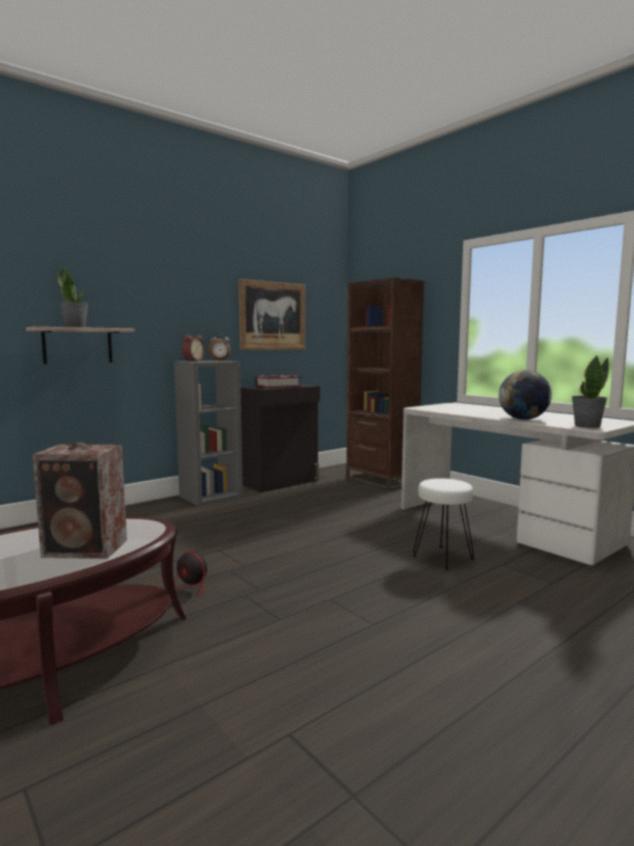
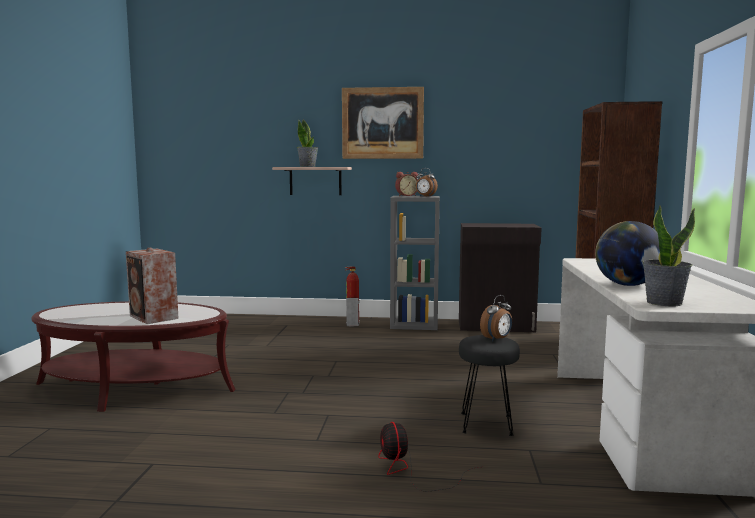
camera: 45 degrees right, 0 degrees up
(151, 511) = (352, 324): none -> fire extinguisher
(210, 588) = (280, 381): fan -> fan (411, 471)
(272, 316) = (509, 150): picture -> picture (382, 123)
(278, 386) = (497, 224): book -> none
(442, 557) = (486, 424): white stool -> black stool
(446, 480) = (497, 339): none -> alarm clock

